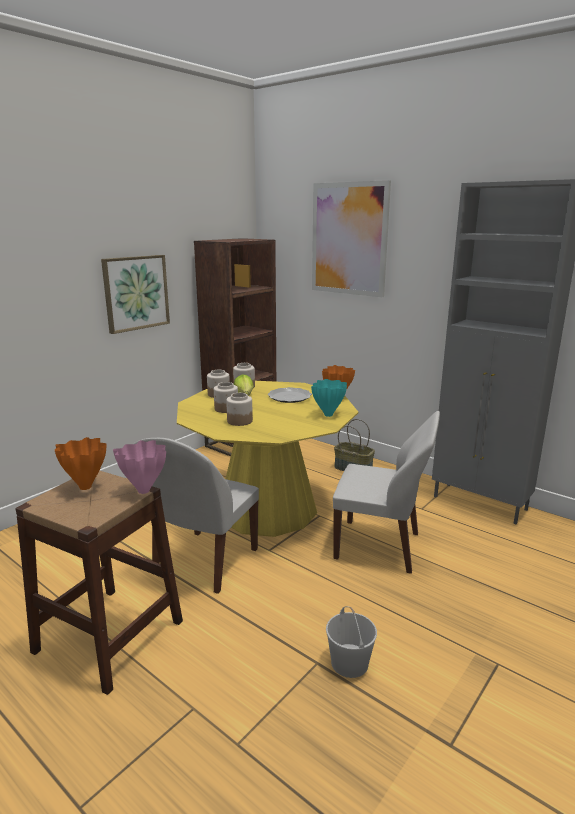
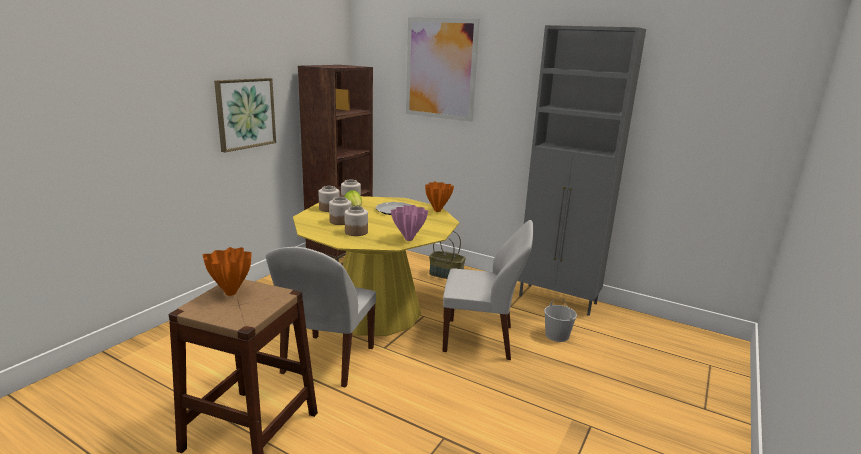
camera: 10 degrees left, 0 degrees up
(145, 491) = (289, 294): pink vase -> pink vase (409, 239)
(329, 415) = (434, 225): turquoise vase -> none
(350, 663) = (471, 435): white bucket -> white bucket (557, 335)

